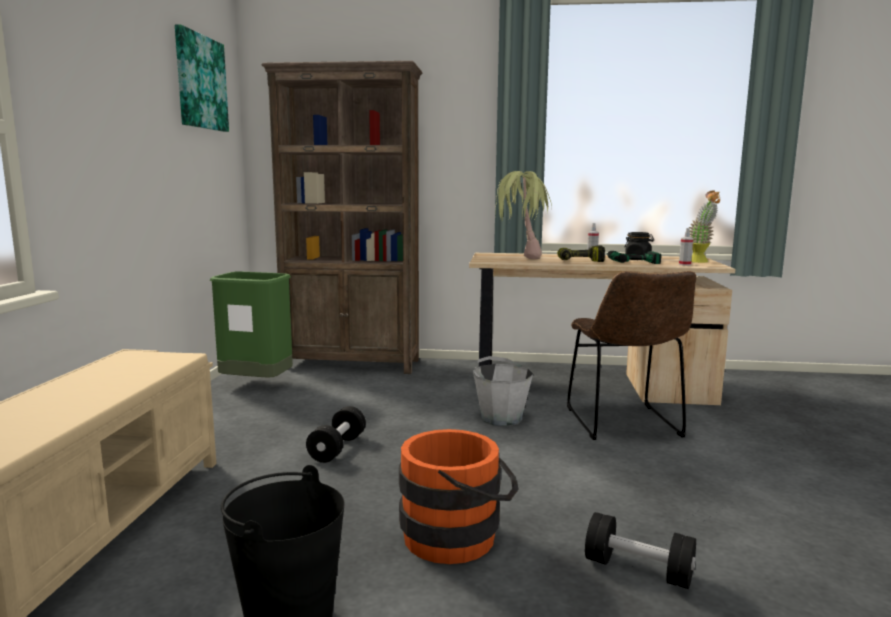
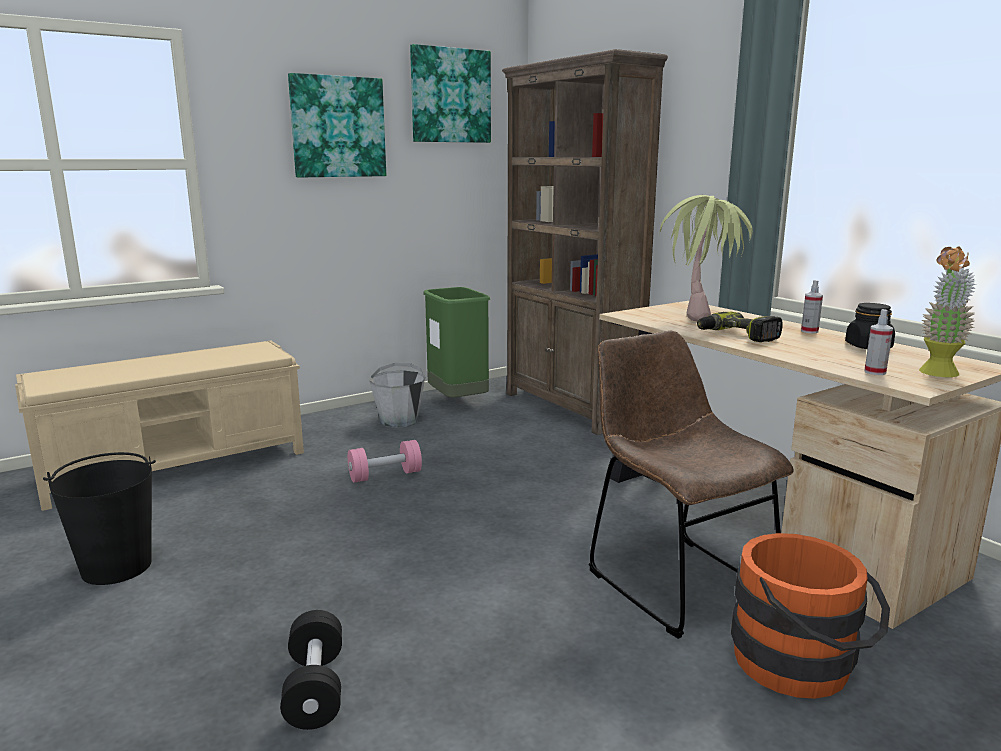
camera: 50 degrees right, 5 degrees up
(130, 101) = (338, 127): none -> picture
(337, 448) = (385, 475): black dumbbell -> pink dumbbell
(459, 537) = (289, 580): orange bucket -> orange bucket (801, 667)
(501, 418) = (565, 510): grey bucket -> grey bucket (399, 420)
(624, 424) = (674, 579): brown chair -> brown chair turned 105 degrees clockwise
(629, 260) = (823, 348): power drill -> none

